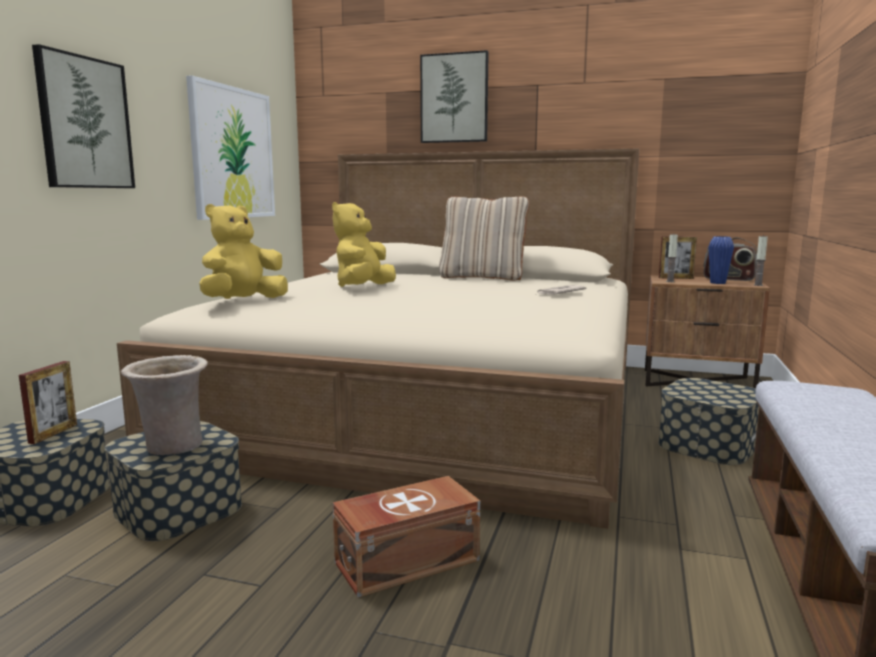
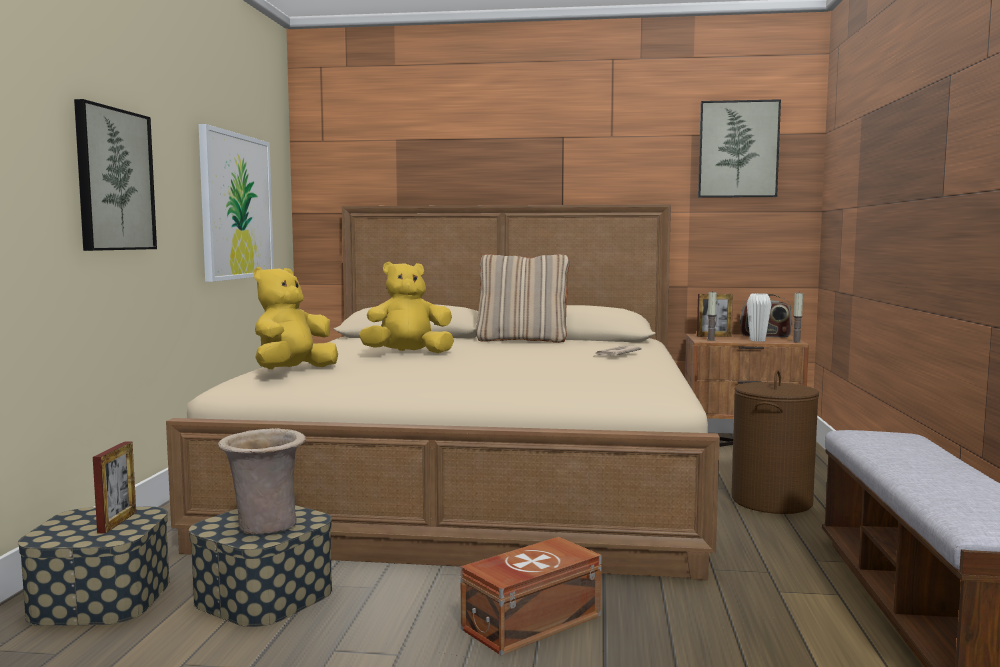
camera: 10 degrees left, 5 degrees down
(363, 288) = (407, 354): yellow plush toy -> yellow plush toy turned 60 degrees clockwise
(454, 98) = (473, 148): picture -> picture (738, 149)
(707, 444) = (771, 501): storage box -> brown laundry basket
(717, 283) = (757, 340): blue vase -> white vase

